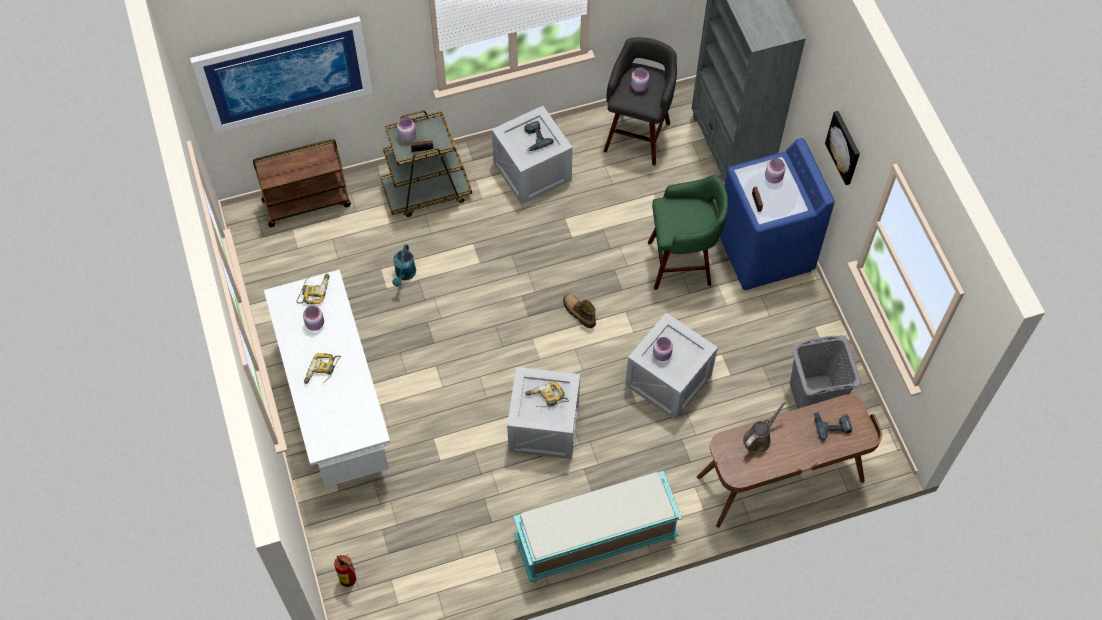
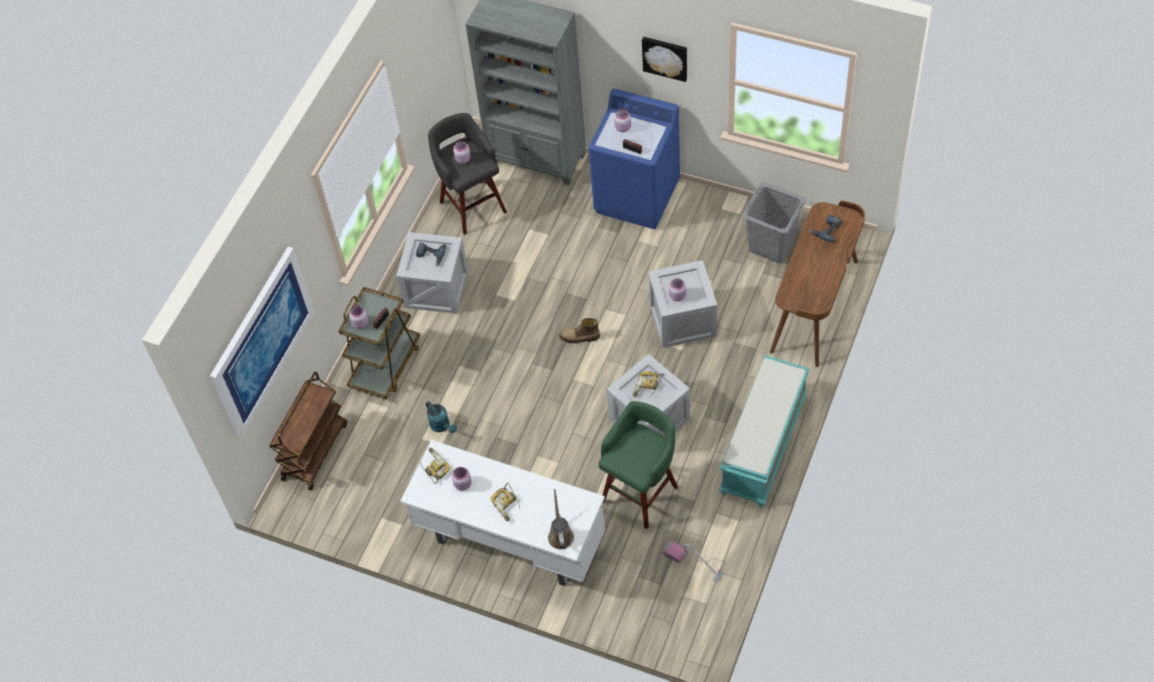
camera: 45 degrees left, 5 degrees down
(350, 581) = (661, 624): fire extinguisher -> none
(429, 565) = (693, 563): none -> vacuum cleaner
(682, 263) = (600, 250): green stool -> green stool (641, 492)
(759, 438) = (800, 276): brown watering can -> brown watering can (560, 534)

